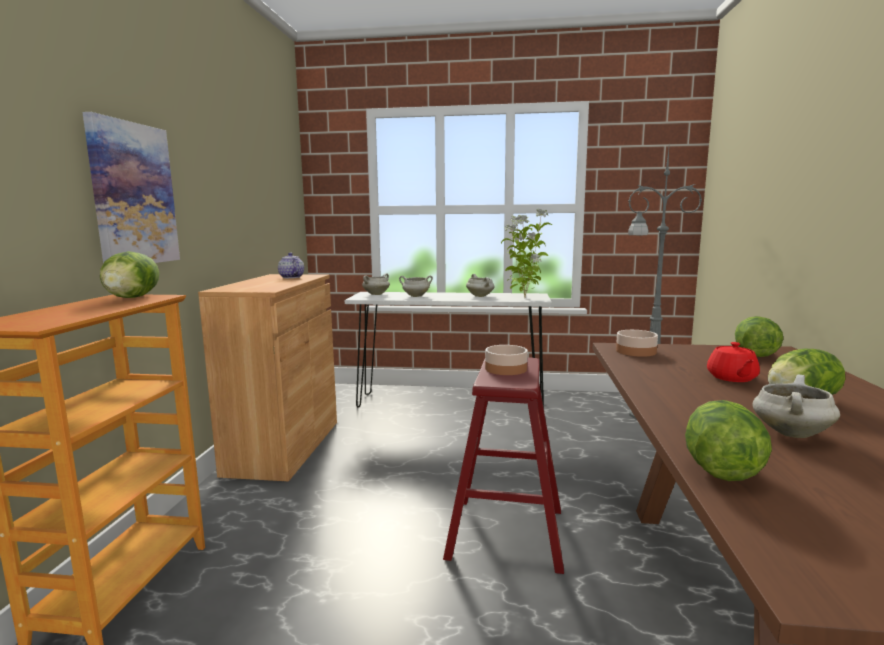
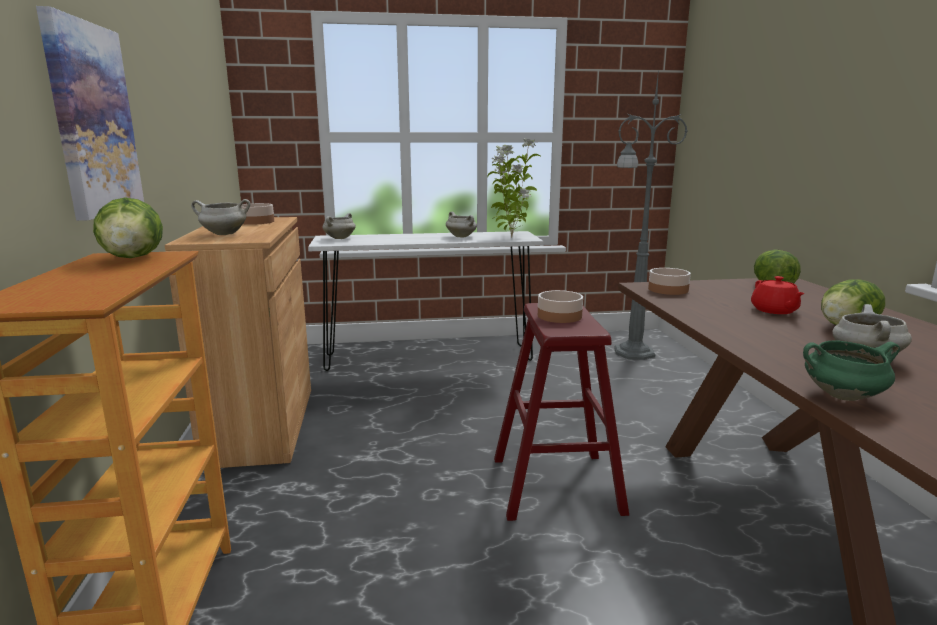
camera: 15 degrees left, 5 degrees up
(291, 277) = (255, 222): teapot -> bowl
(415, 296) = (389, 239): white cooking pot -> white cooking pot (223, 234)
(720, 470) = (842, 396): lettuce -> green cooking pot

